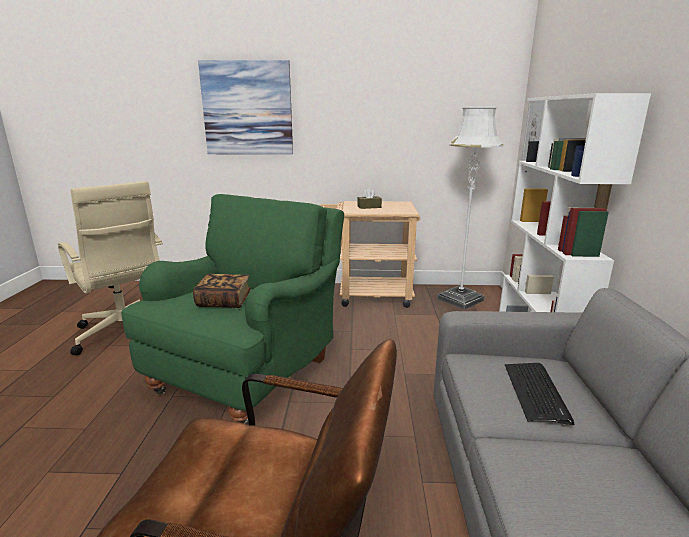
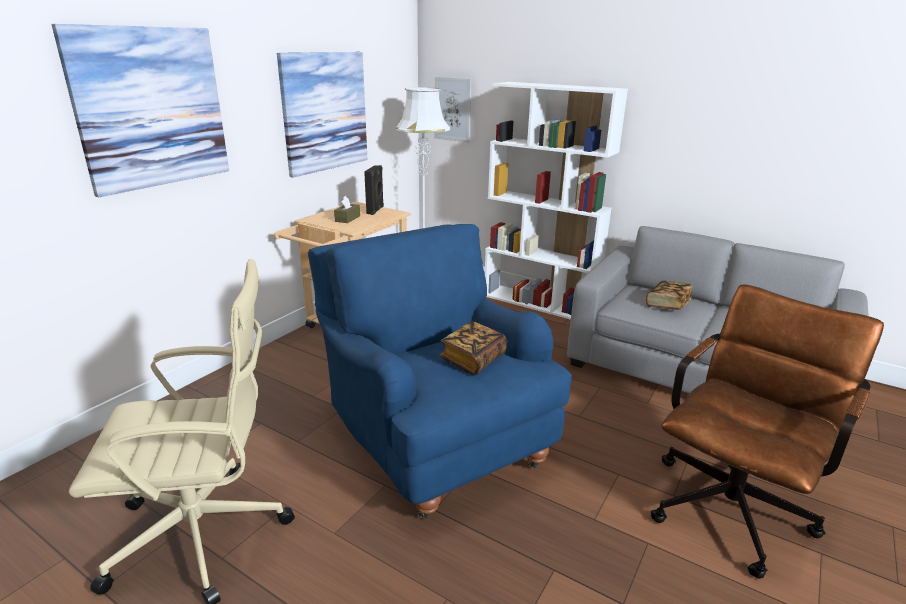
camera: 60 degrees left, 5 degrees up
(249, 372) = (435, 442): green armchair -> blue armchair
(390, 124) = (325, 112): none -> picture
(401, 208) = (376, 210): none -> black speaker
(536, 392) = (667, 305): keyboard -> book

